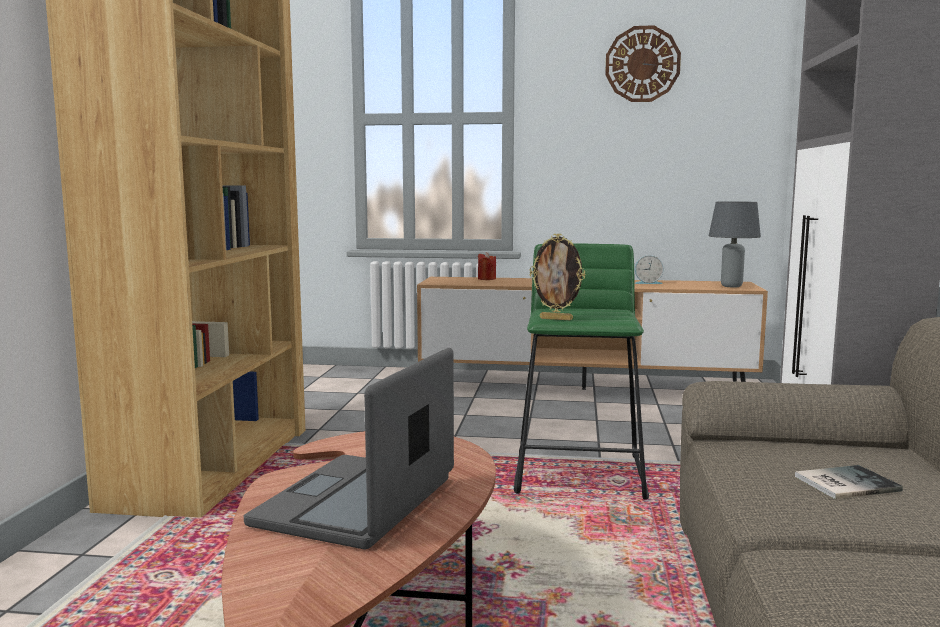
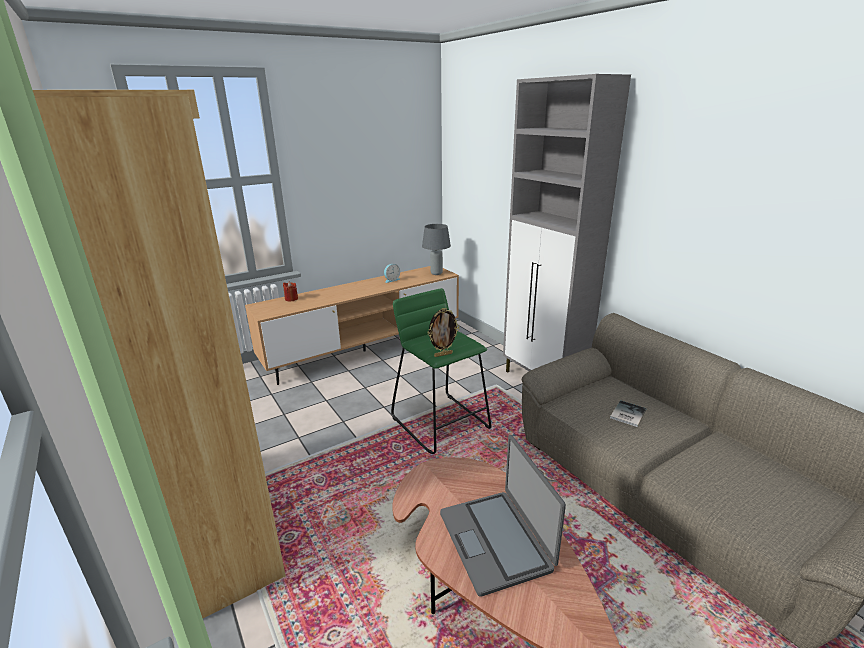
camera: 40 degrees left, 15 degrees up
(642, 64) = (360, 135): wall clock -> none

